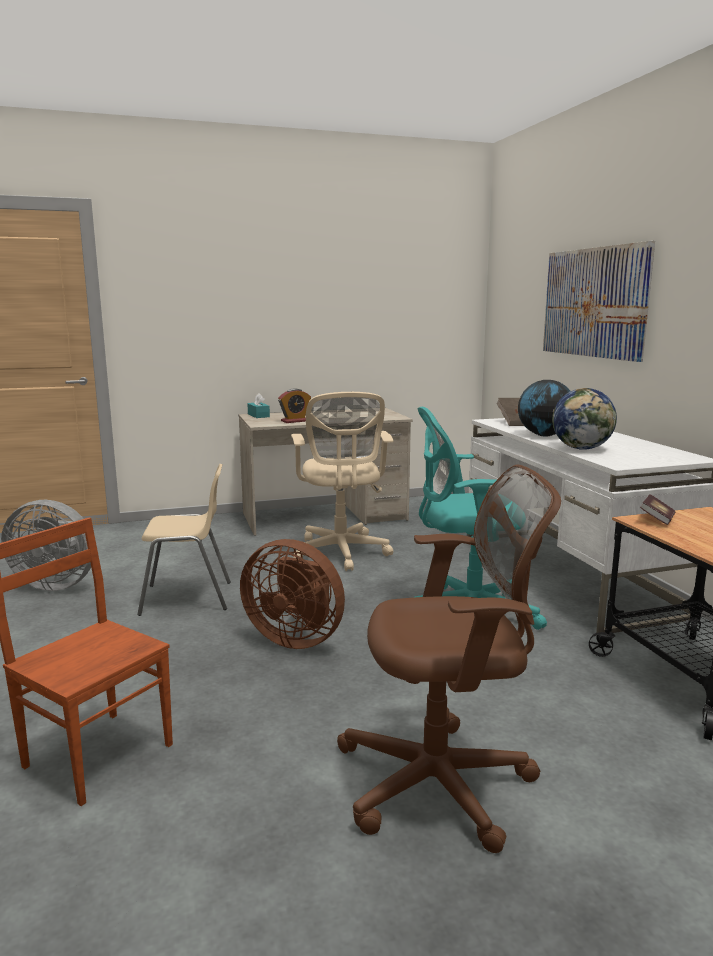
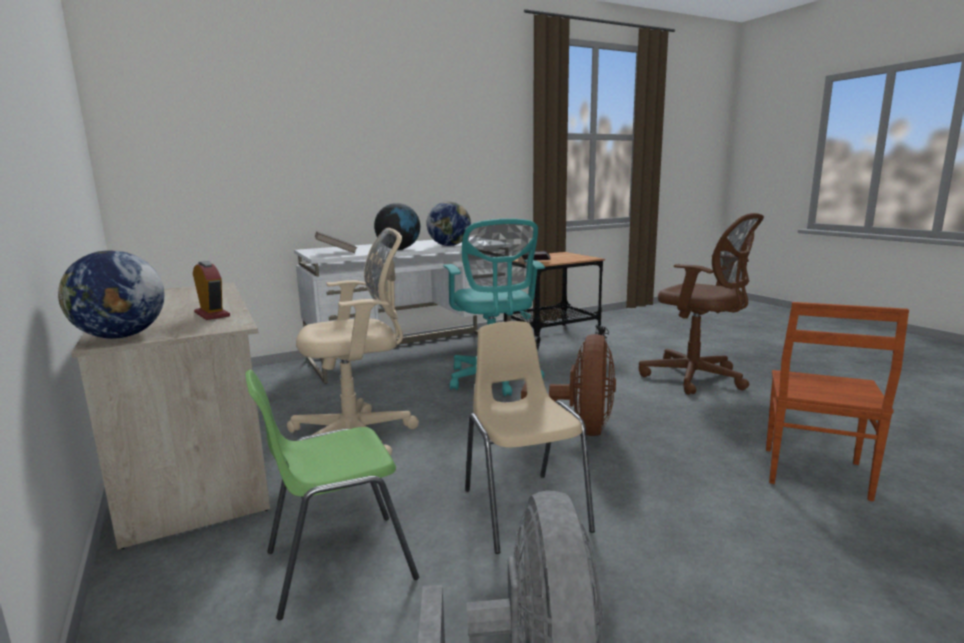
camera: 100 degrees left, 0 degrees up
(185, 551) = (338, 564): none -> green chair
(258, 415) = (120, 337): turquoise tissue box -> globe
(444, 783) = (696, 378): brown office chair -> brown office chair turned 150 degrees clockwise
(594, 302) = (326, 142): picture -> none

